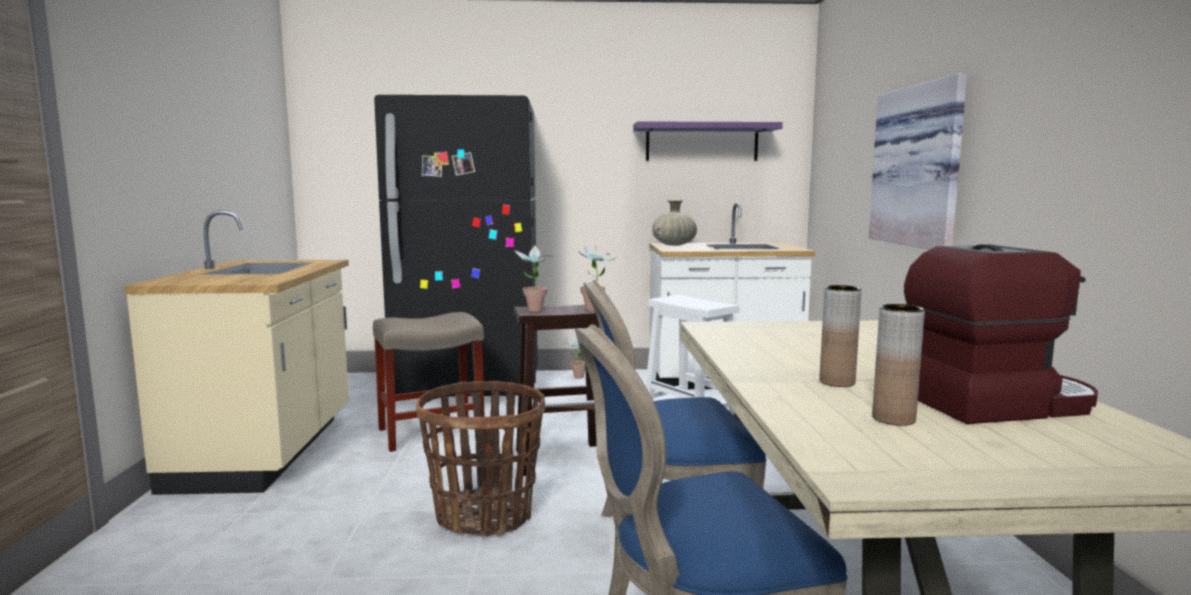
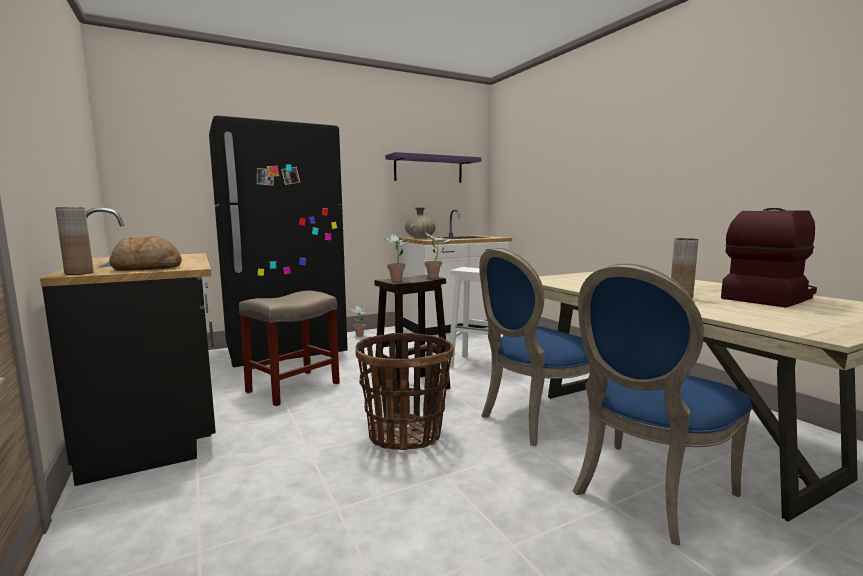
camera: 25 degrees left, 0 degrees up
(229, 279) = (146, 268): none -> bread
(267, 452) = (160, 426): beige counter -> black counter
(893, 419) = (755, 309): brown vase -> brown vase (79, 273)
(920, 166) = (597, 181): picture -> none

